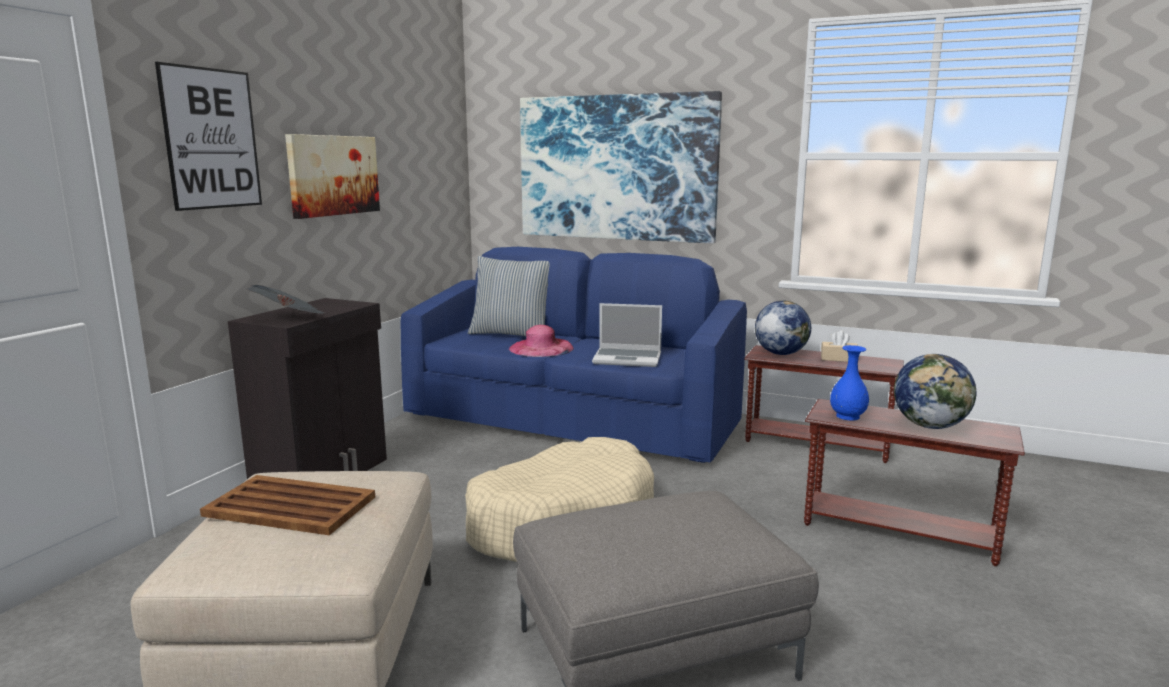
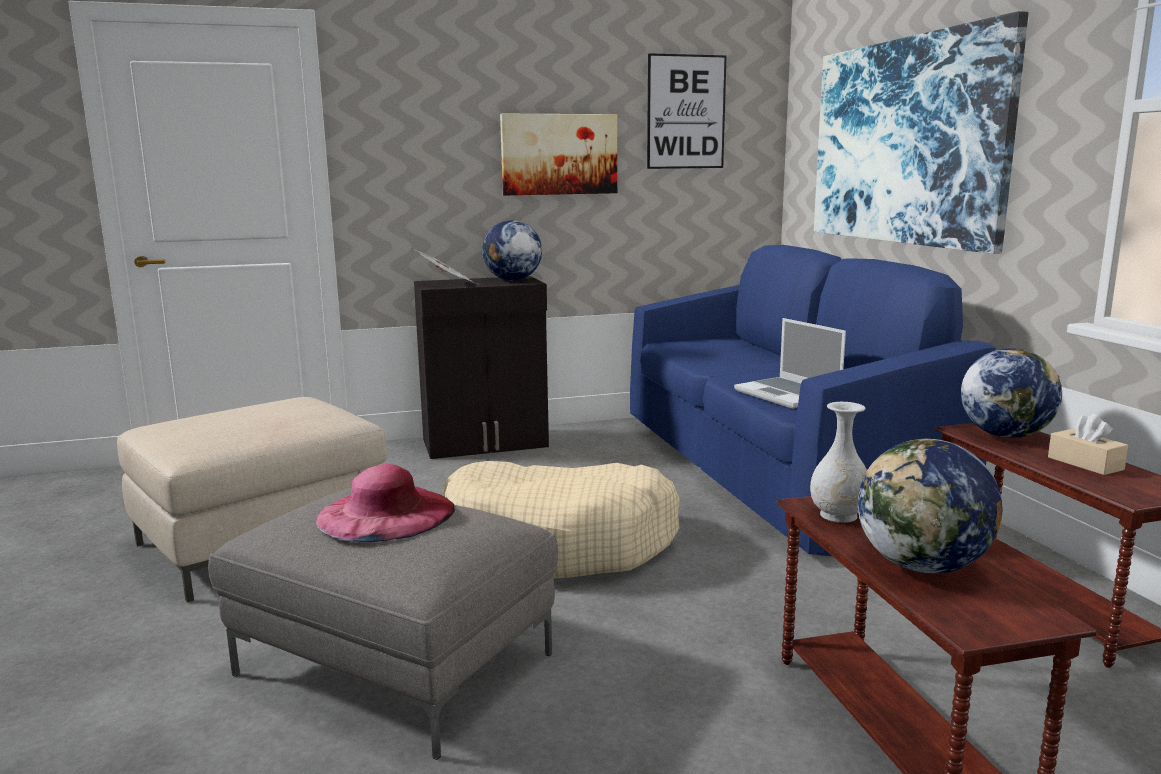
camera: 50 degrees right, 0 degrees up
(211, 139) = (417, 120): picture -> picture (686, 112)
(291, 507) = (254, 416): brown tray -> none
(333, 304) = (512, 280): none -> globe
(511, 334) = (750, 350): pillow -> none
(541, 348) = (732, 366): pink hat -> pink hat (386, 513)
(848, 416) = (839, 515): blue vase -> white vase

